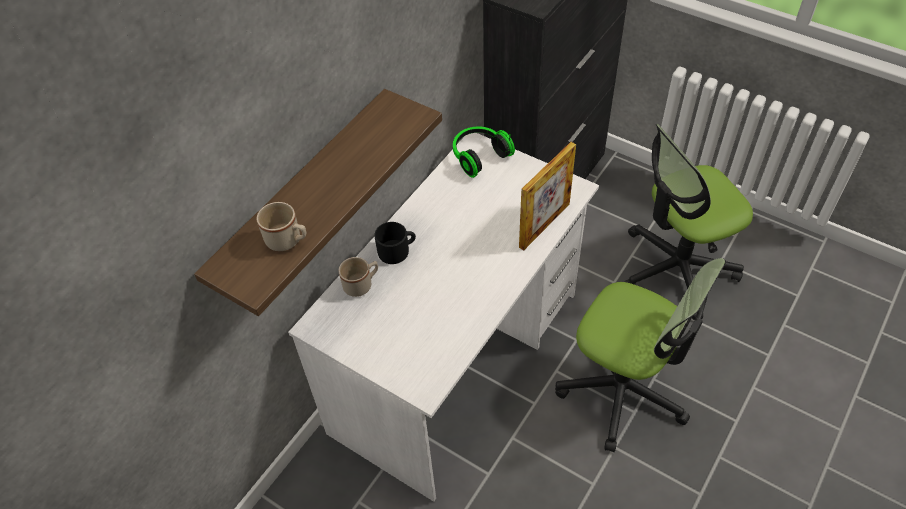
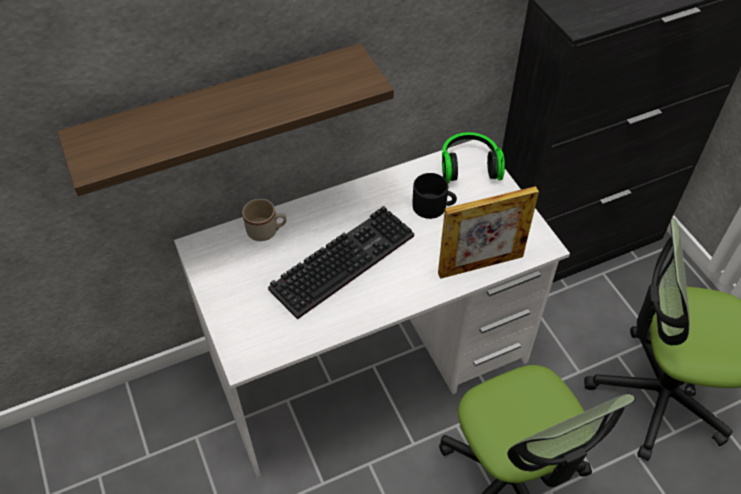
camera: 30 degrees right, 0 degrees up
(288, 241) = (153, 141): beige mug -> none
(397, 250) = (322, 216): black mug -> black mug (433, 206)
(440, 274) = (343, 259): none -> keyboard

